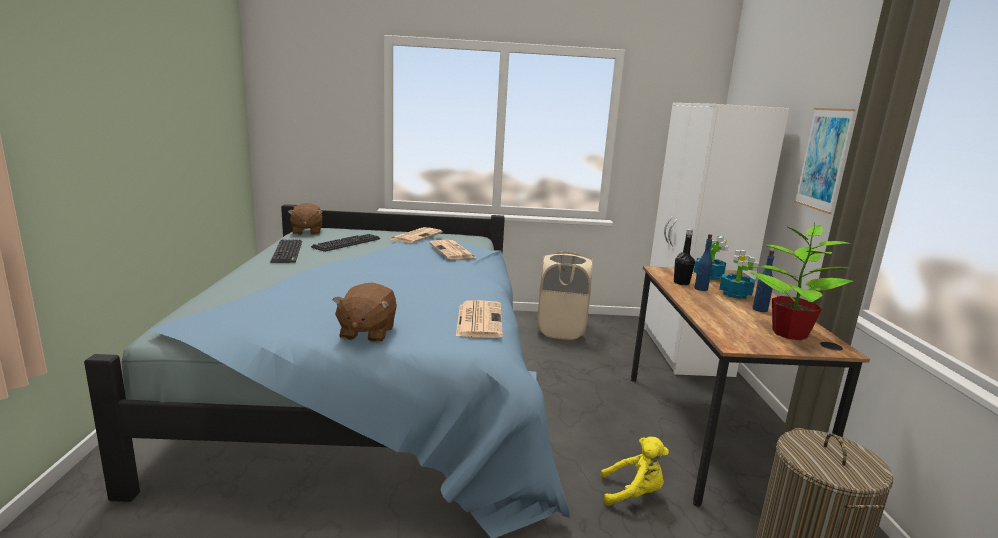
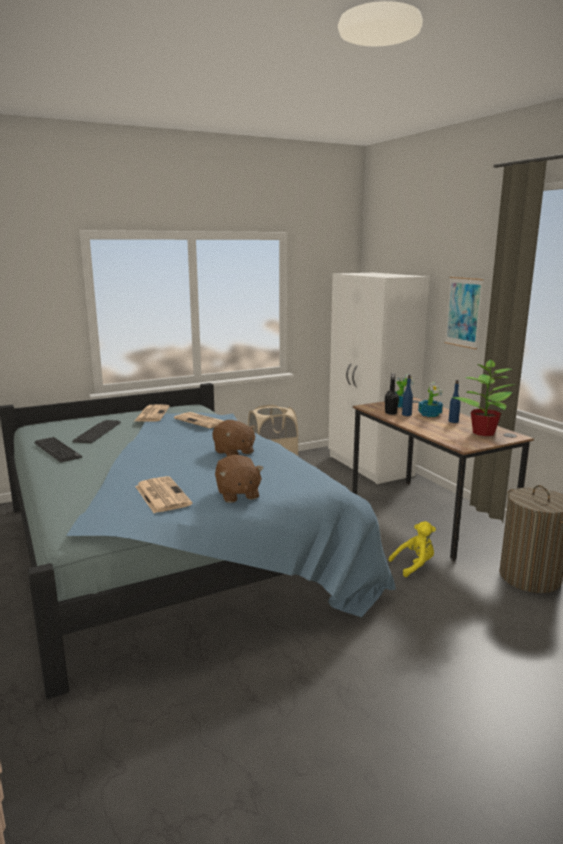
camera: 25 degrees left, 0 degrees up
(306, 232) = (40, 429): brown plush toy -> brown plush toy (234, 452)
(479, 319) = (297, 467): newspaper -> newspaper (161, 495)

